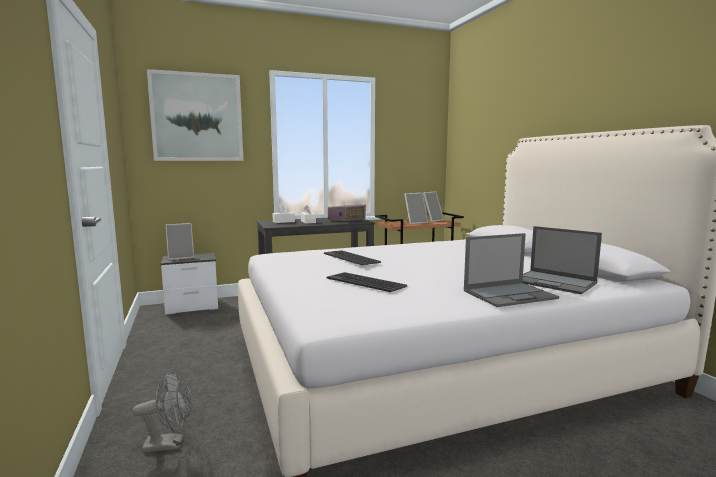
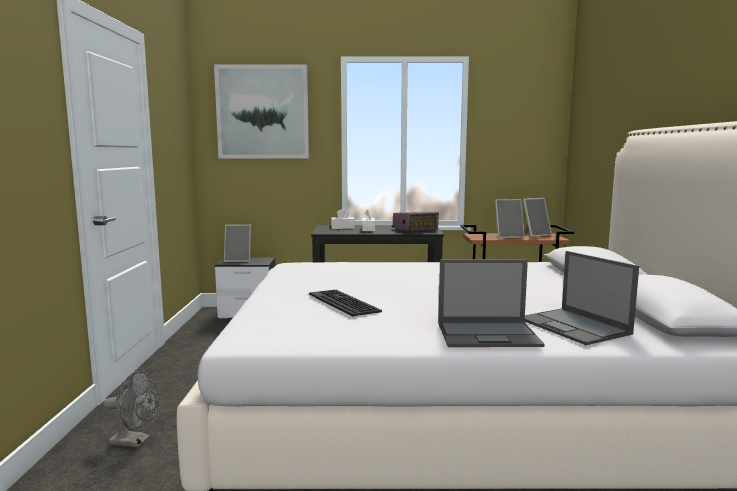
camera: 20 degrees right, 0 degrees up
(351, 258) = (366, 274): keyboard -> none

